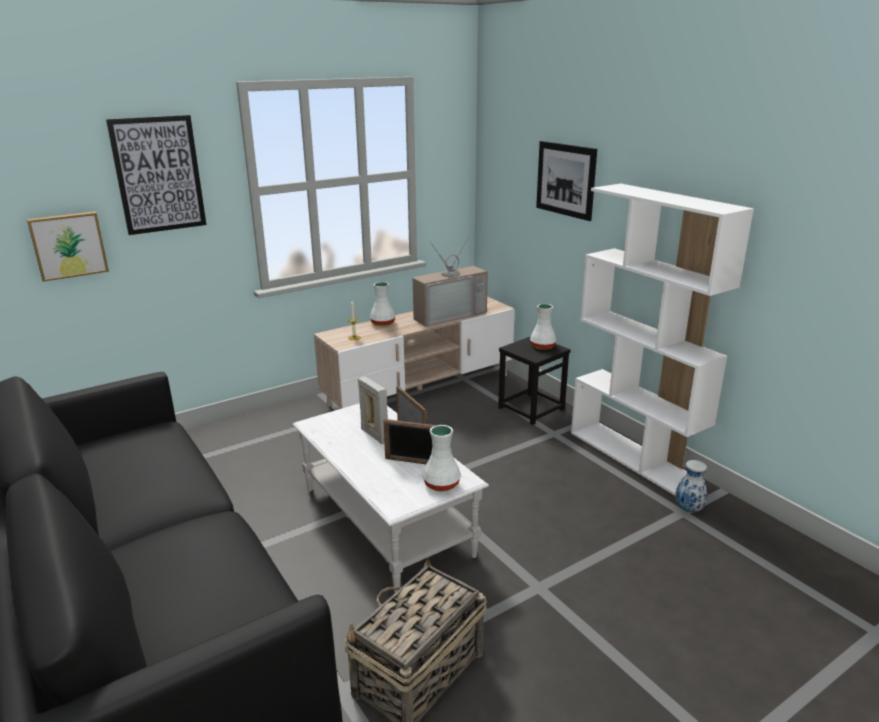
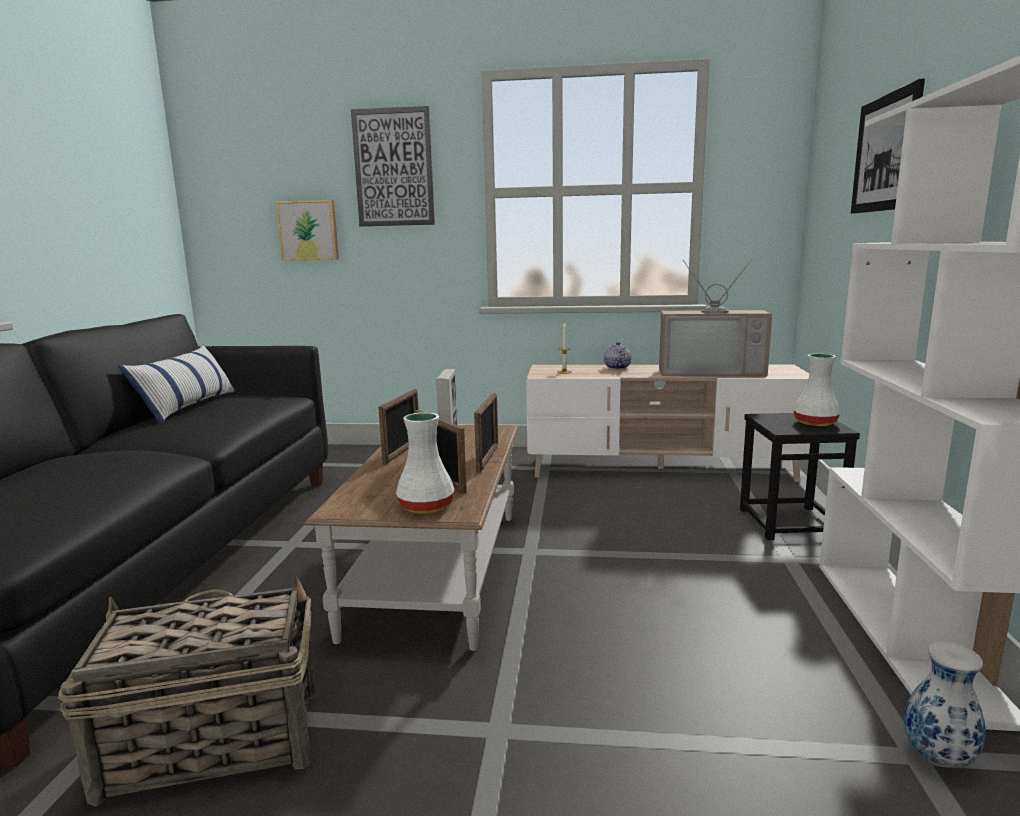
camera: 40 degrees right, 10 degrees down
(102, 469) = (188, 407): none -> pillow
(347, 448) = (402, 452): none -> picture frame
(383, 323) = (617, 368): white vase -> teapot
(386, 520) = (437, 569): white coffee table -> brown coffee table

